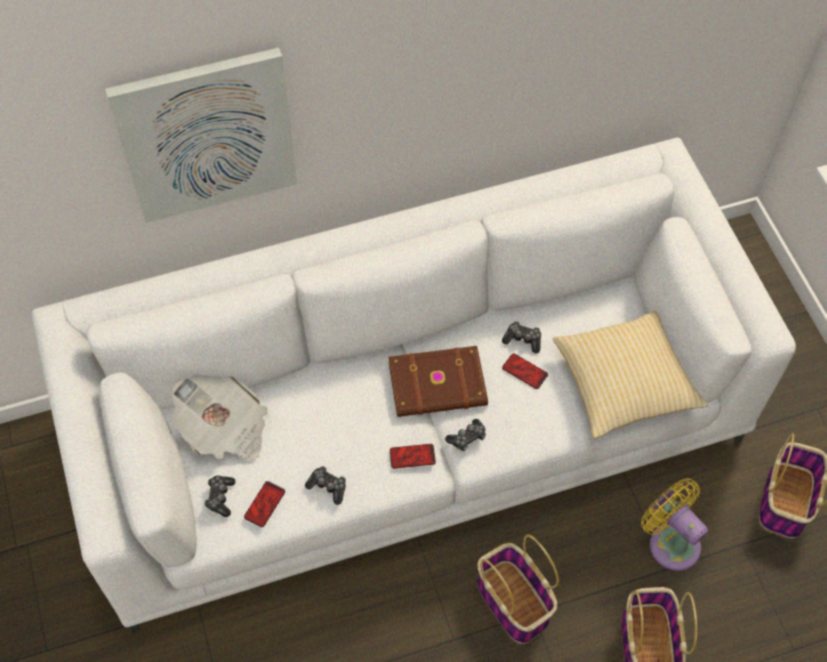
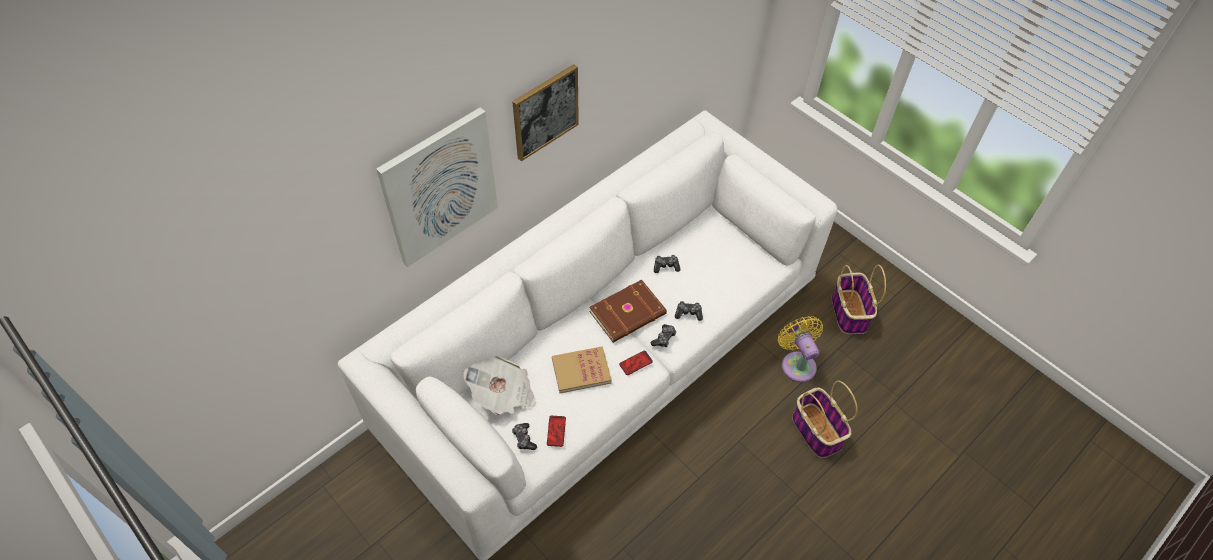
camera: 25 degrees left, 5 degrees down
(328, 487) = (592, 403): game controller -> game controller (688, 313)
(336, 438) = (581, 371): none -> book
(390, 77) = (545, 112): none -> picture
(514, 602) = (724, 439): basket -> none
(524, 371) = (677, 285): phone -> none
(624, 383) = (740, 269): pillow -> none
(670, 541) = (797, 363): yellow fan -> yellow fan turned 45 degrees clockwise

